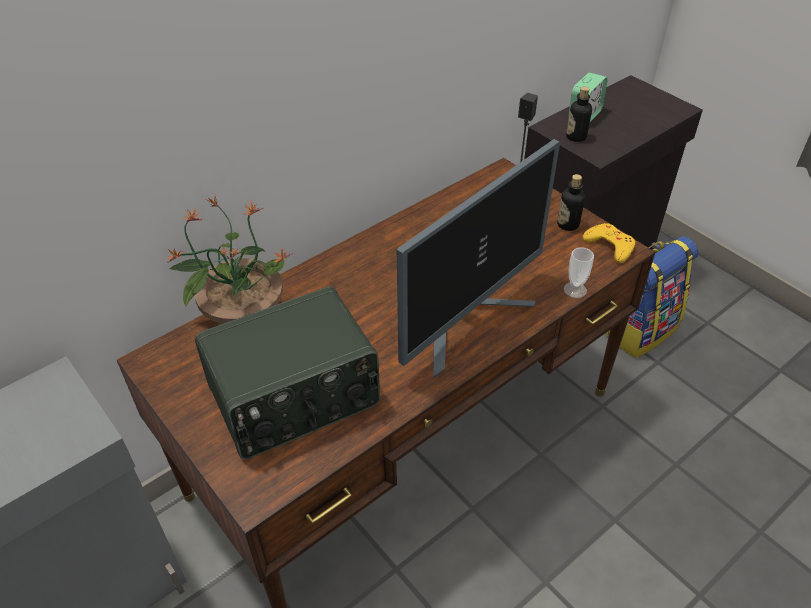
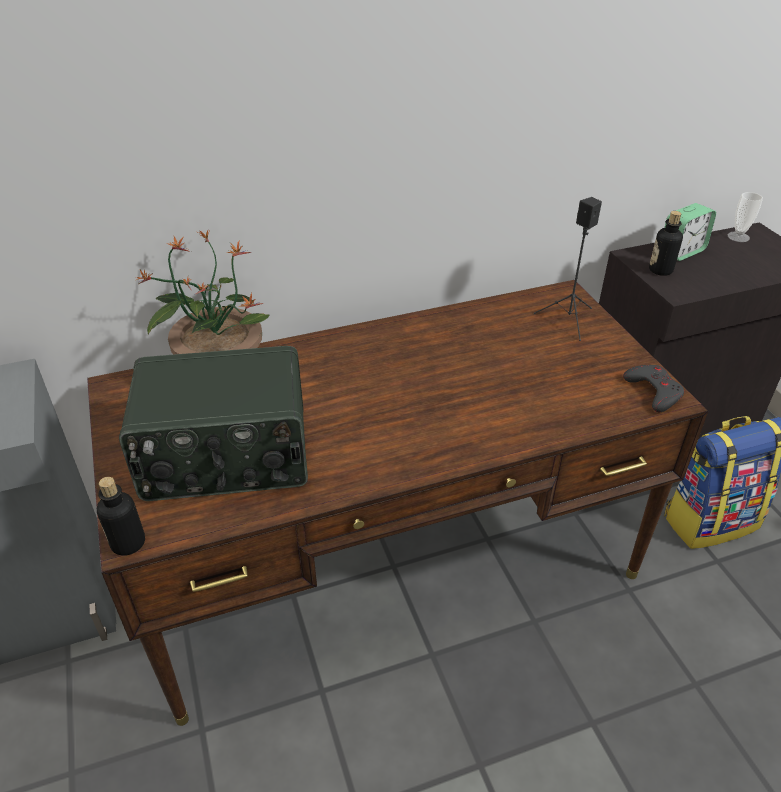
camera: 20 degrees right, 5 degrees down
(467, 321) = (447, 428): monitor -> none
(568, 224) = (614, 359): bottle -> bottle (128, 543)
(575, 290) = (588, 427): cup -> cup (738, 237)
(609, 245) = (653, 391): yellow game controller -> grey game controller

